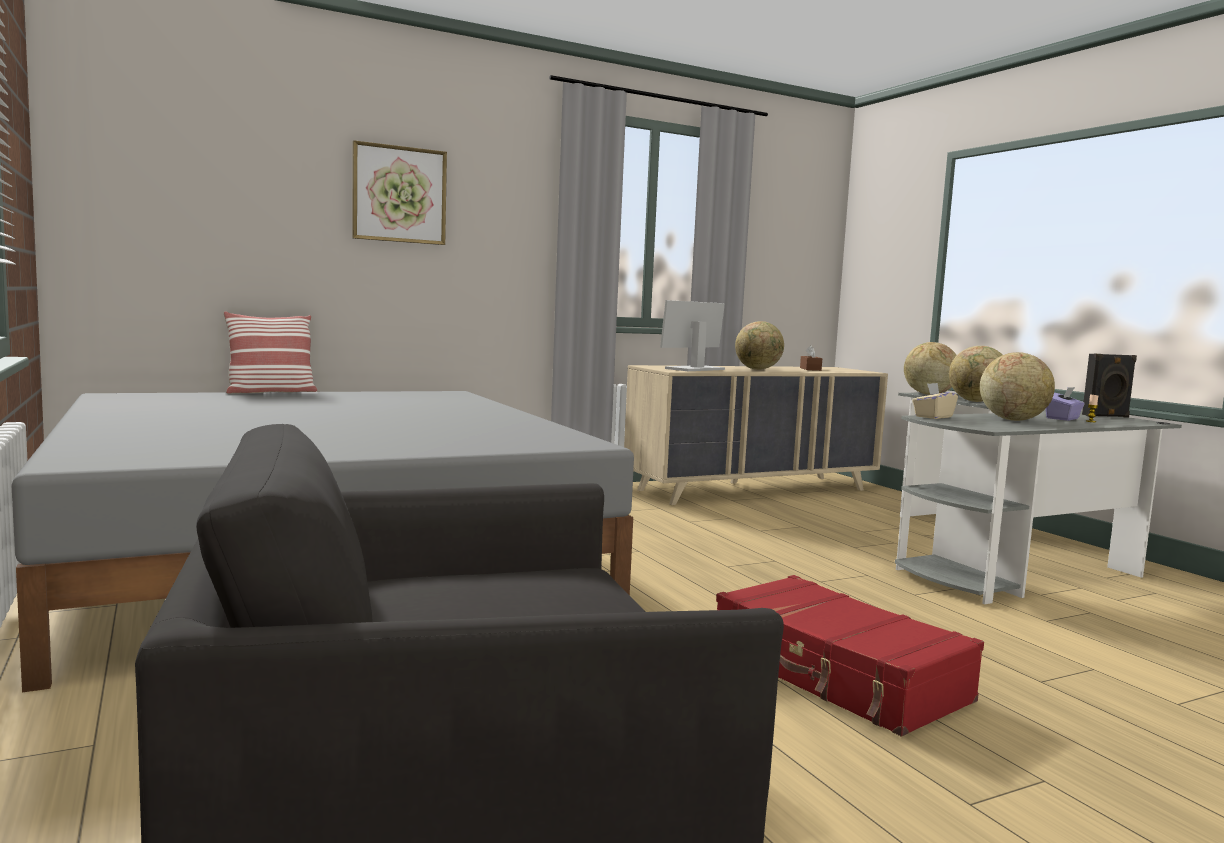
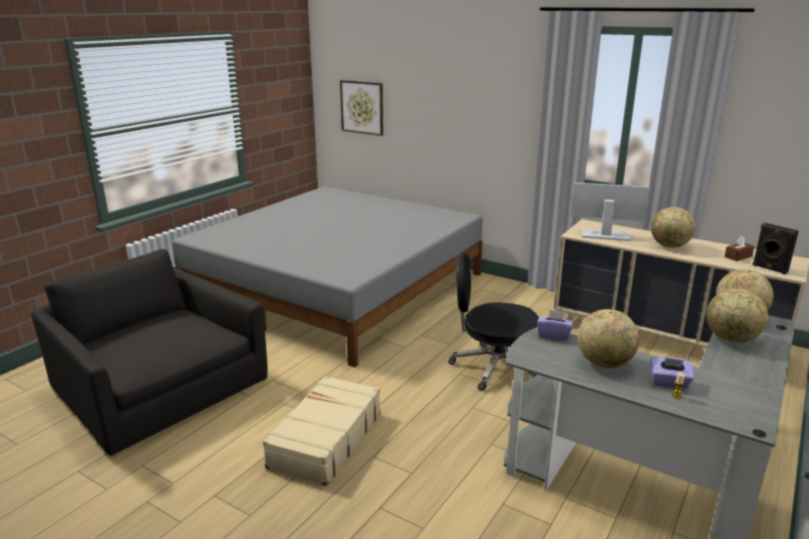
camera: 60 degrees right, 15 degrees up
(271, 392) = (386, 198): pillow -> none
(399, 194) = (453, 93): picture -> picture (362, 107)
(731, 550) = (494, 367): none -> black office chair
(836, 675) = (325, 439): red suitcase -> beige suitcase
(933, 417) = (553, 335): beige tissue box -> purple tissue box
(1106, 416) = (751, 403): black speaker -> black speaker (769, 269)

